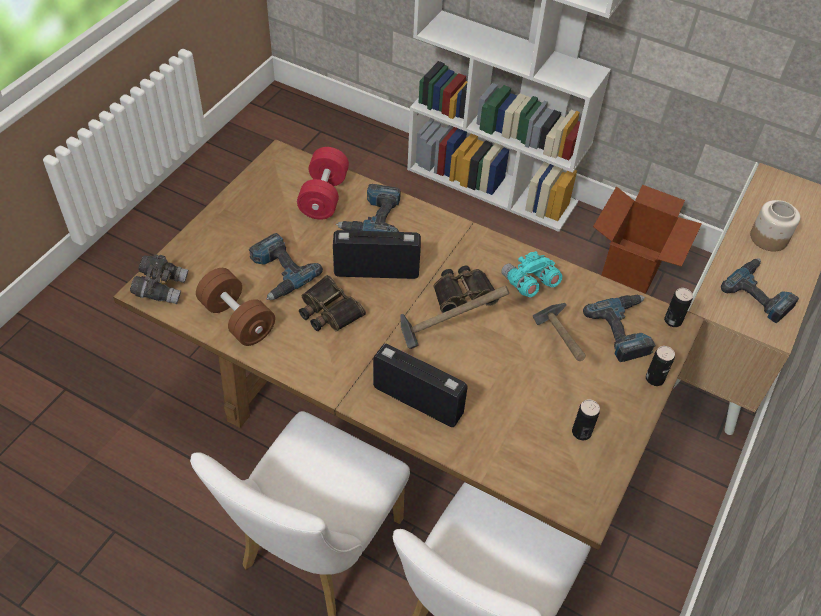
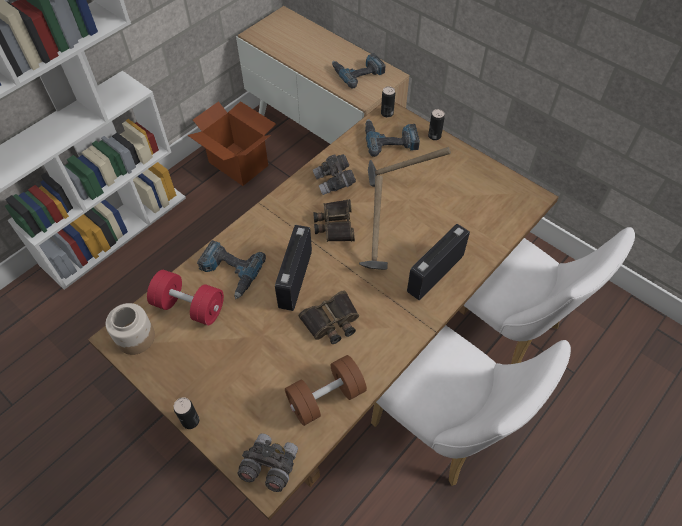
camera: 75 degrees left, 5 degrees up
(278, 273) = (277, 356): power drill -> none
(529, 283) = (334, 182): turquoise binoculars -> grey binoculars
(581, 432) = (473, 184): can -> can (190, 421)
(768, 238) = (310, 53): jar -> jar (135, 338)

